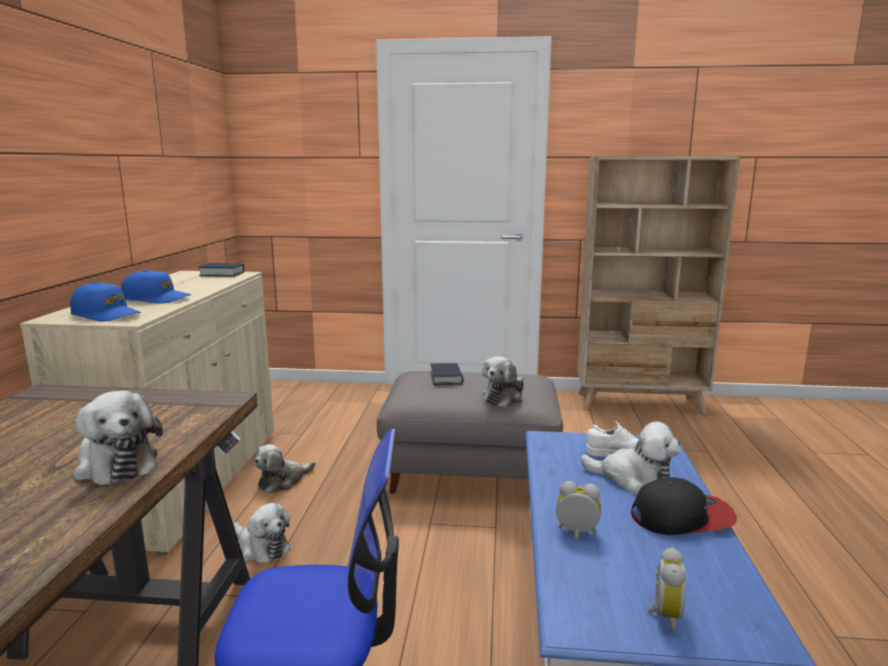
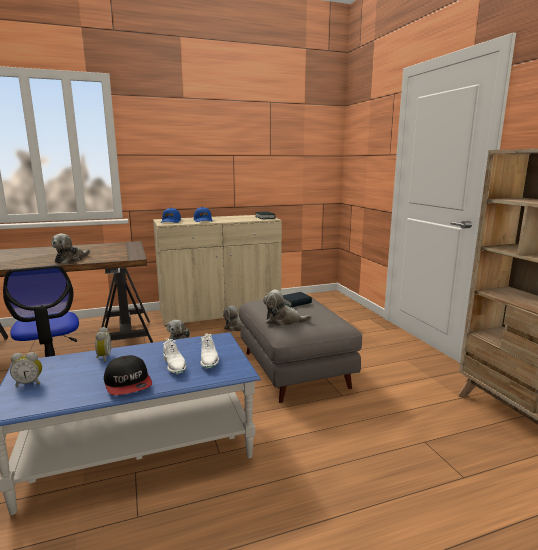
camera: 65 degrees right, 0 degrees up
(633, 479) = (174, 366): plush toy -> white shoe

